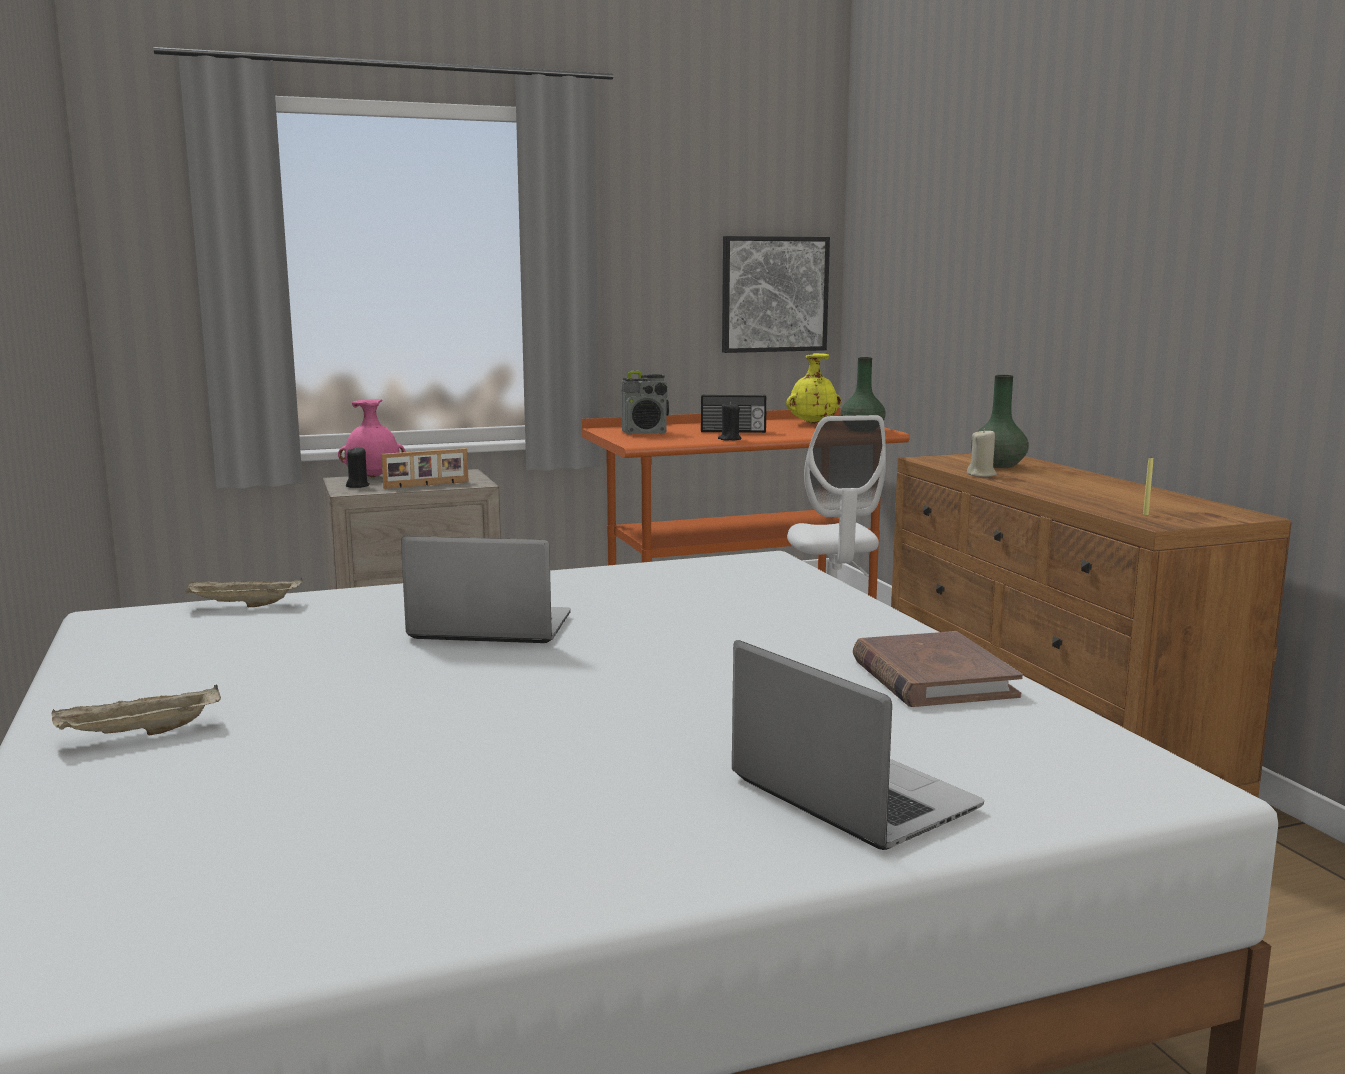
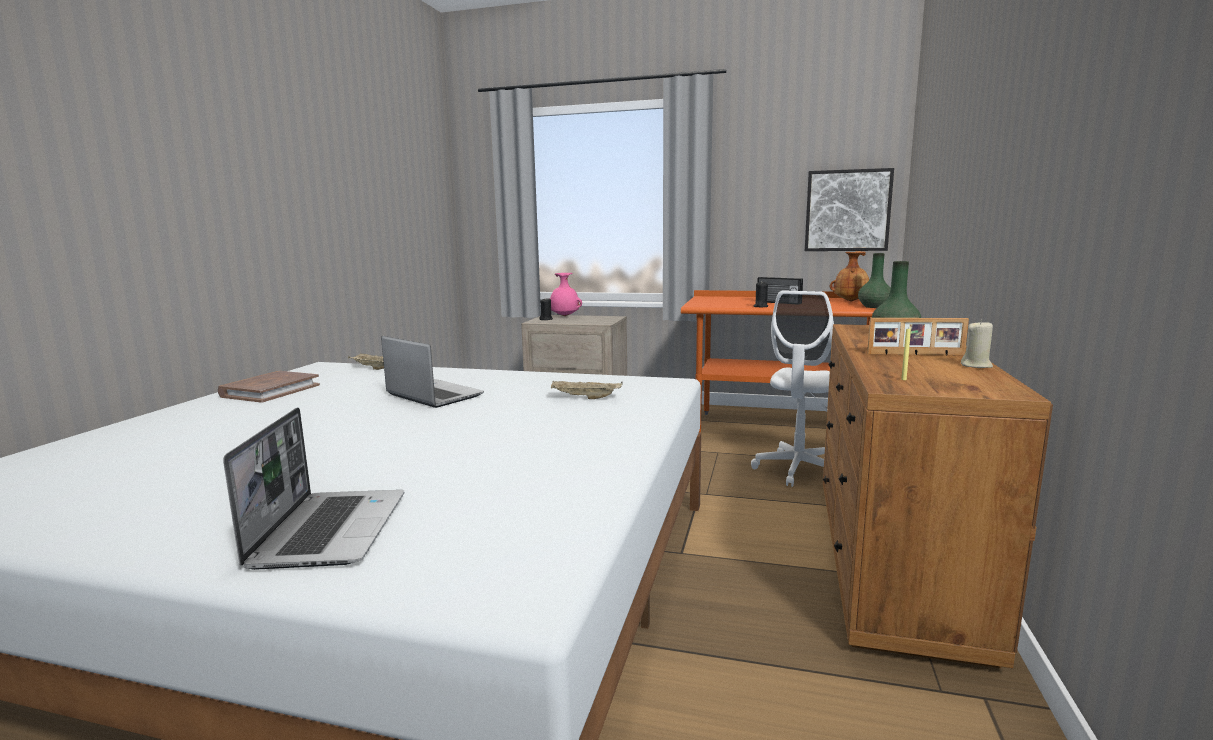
camera: 35 degrees right, 0 degrees up
(139, 734) = (195, 415): beige tray -> beige tray (585, 398)
(426, 485) = (578, 321): picture frame -> picture frame (915, 354)
(645, 433) = (720, 300): radio -> none
(812, 423) = (850, 301): yellow vase -> brown vase
(932, 677) = (572, 472): brown book -> brown book (270, 391)
(981, 475) = (857, 339): beige candle -> beige candle (976, 365)

